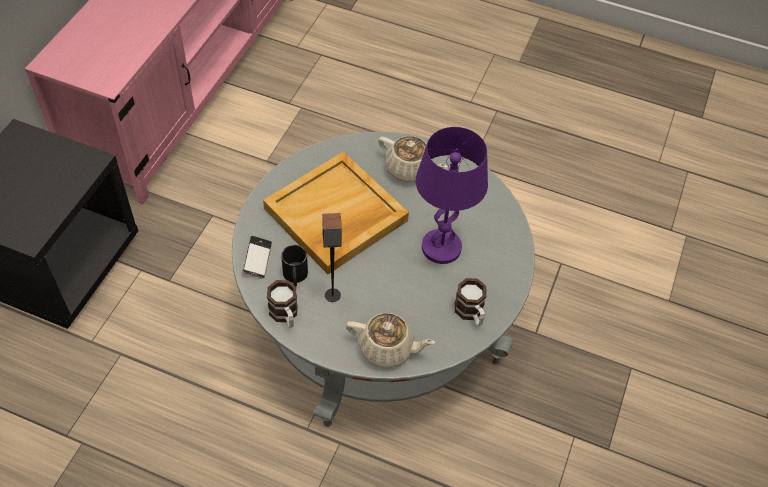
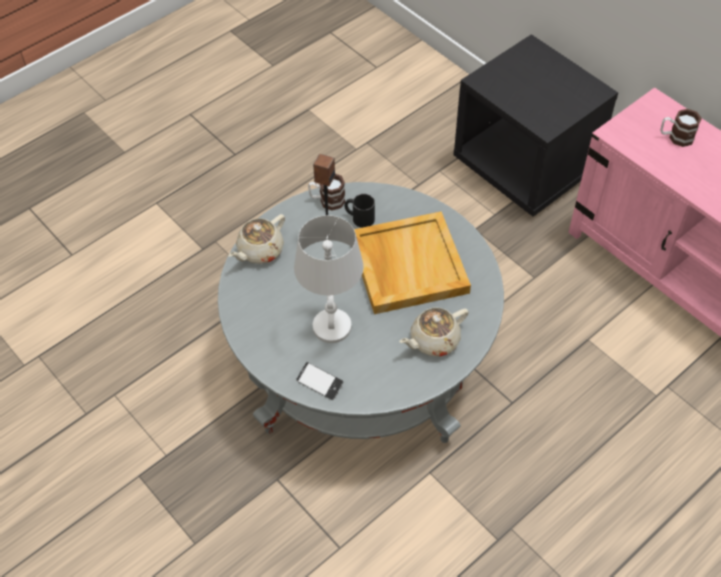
camera: 120 degrees right, 0 degrees up
(257, 259) = (389, 200): phone -> phone (319, 383)
(441, 248) = (331, 326): purple table lamp -> white table lamp
(471, 313) = (255, 318): mug -> mug (676, 137)

